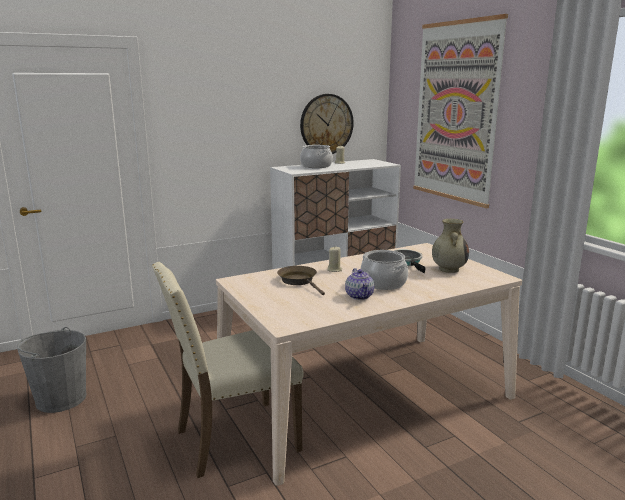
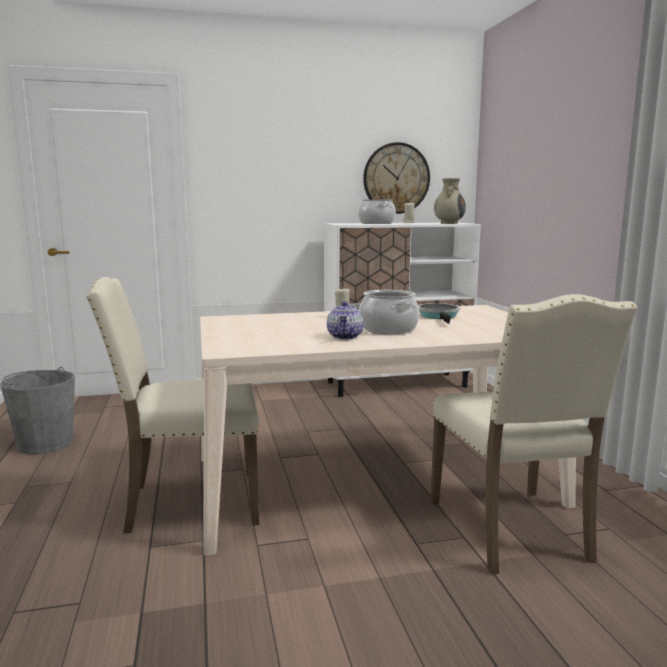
camera: 15 degrees right, 5 degrees down
(299, 281) = (289, 322): brown frying pan -> none
(448, 269) = (487, 324): beige vase -> beige vase (449, 223)
(455, 112) = (542, 152): picture -> none
(483, 425) = (512, 531): none -> beige chair

